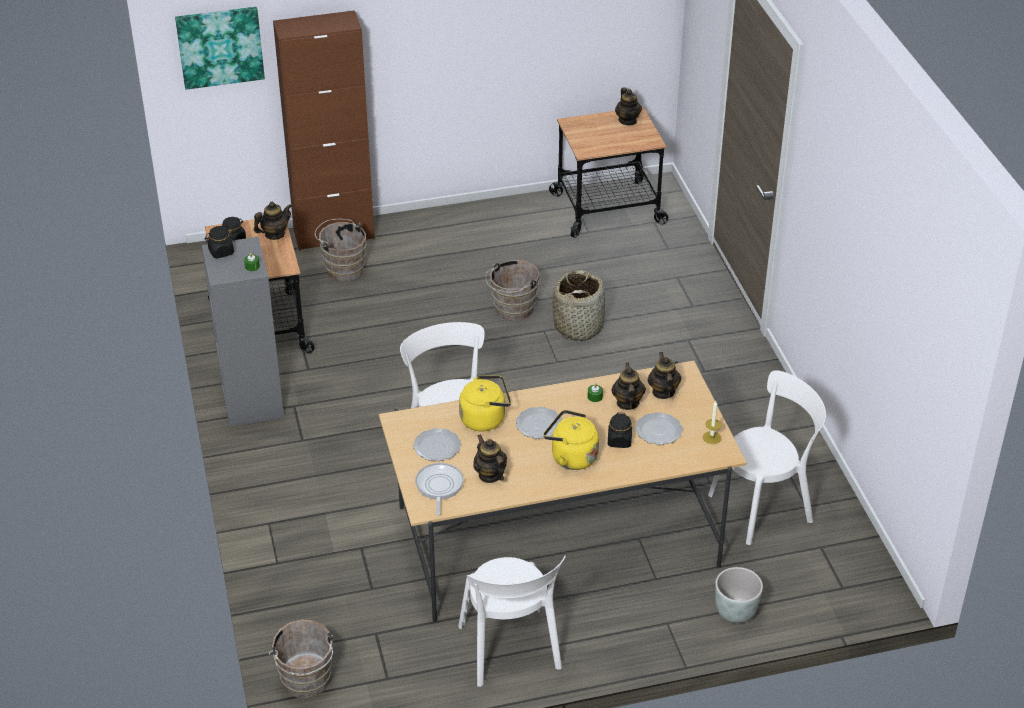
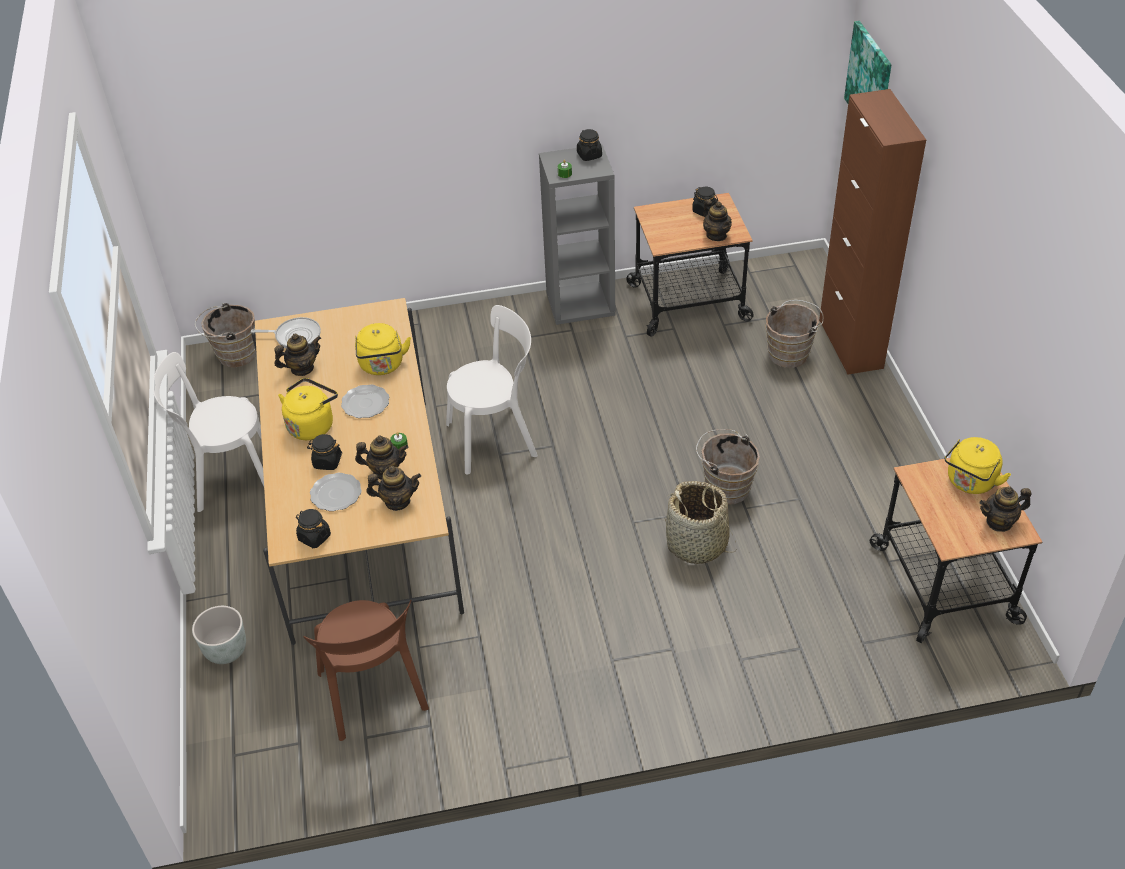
camera: 95 degrees right, 5 degrees up
(437, 446) = (350, 335): plate -> none
(590, 129) = (970, 482): none -> yellow kettle
(712, 437) = (314, 537): candle -> black jar
(764, 506) = (373, 695): white chair -> brown chair

